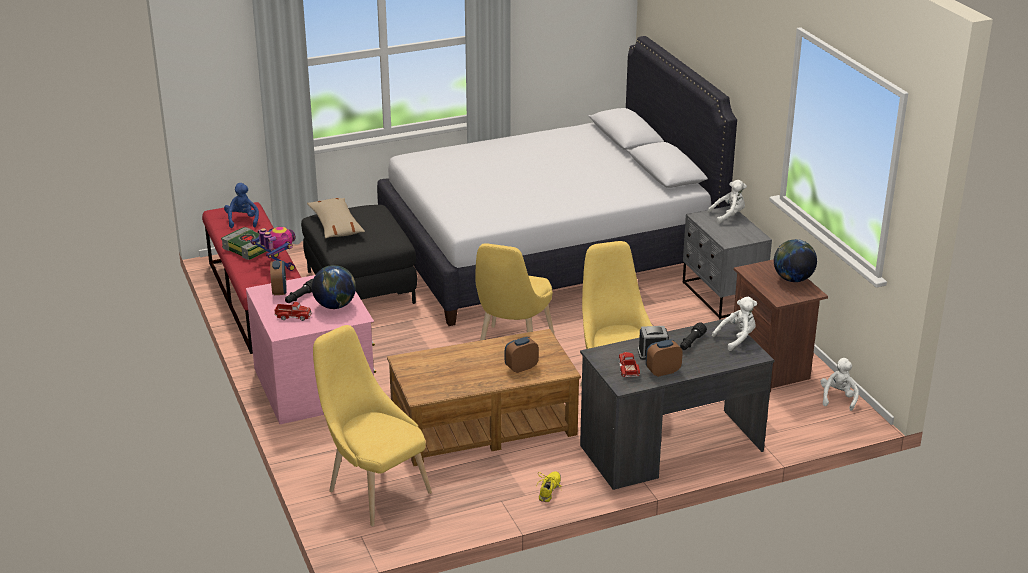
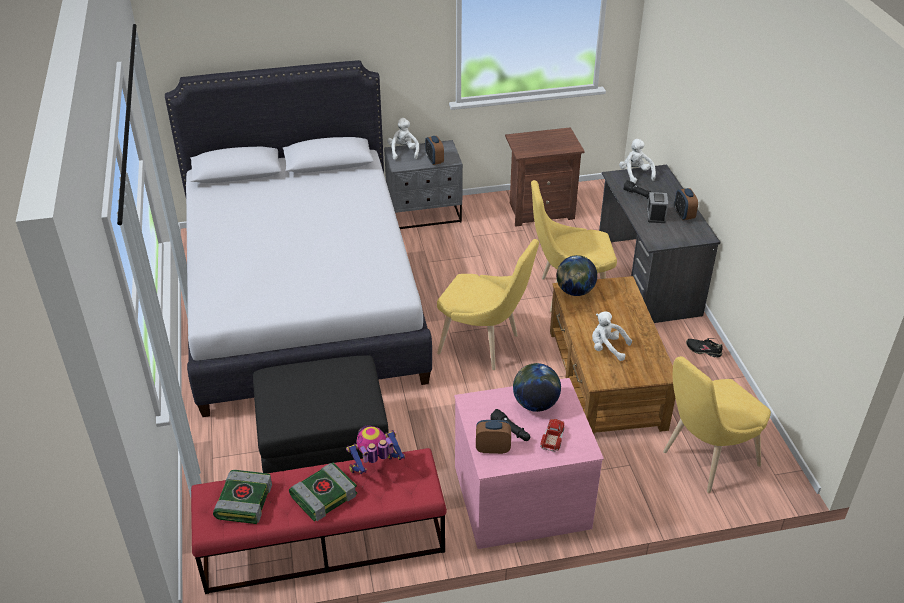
camera: 80 degrees left, 10 degrees up
(242, 220) = (243, 500): blue plush toy -> book
(336, 225) = (305, 408): beige pillow -> none
(521, 367) = (619, 307): alarm clock -> alarm clock (434, 160)
(549, 490) = (703, 350): yellow shoe -> black shoe
(628, 369) = (680, 231): toy truck -> none
(793, 279) = (542, 136): globe -> globe (575, 291)
(838, 398) = (586, 190): white plush toy -> white plush toy (607, 348)

